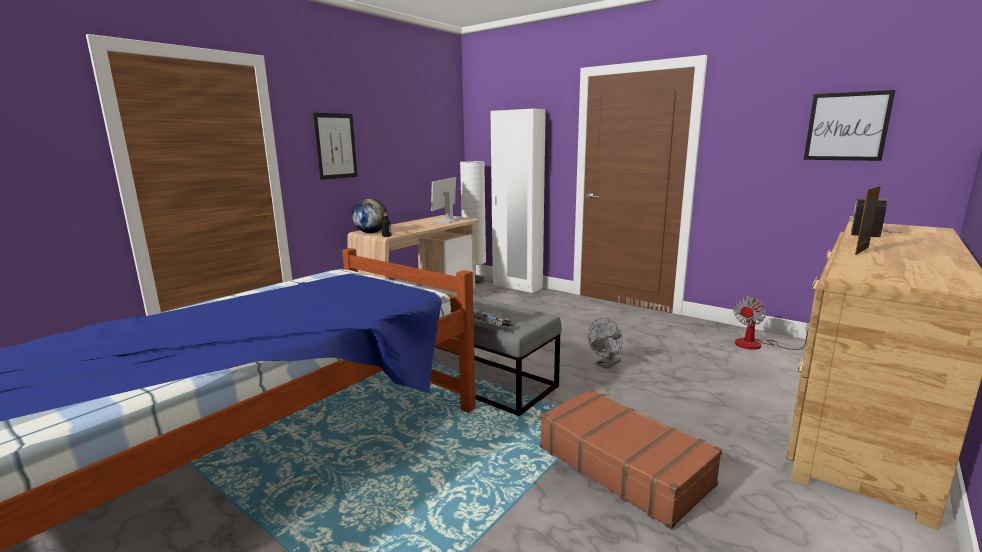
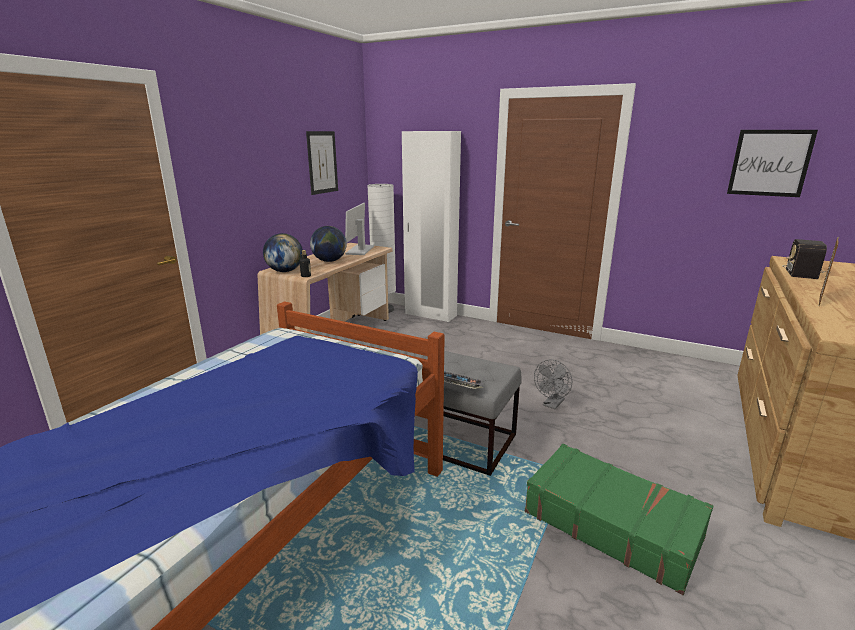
camera: 10 degrees left, 5 degrees up
(336, 146) = (240, 175): picture -> picture (322, 162)
(414, 227) = (329, 261): none -> globe
(623, 465) = (611, 524): brown suitcase -> green suitcase
(757, 345) = (680, 371): fan -> none

